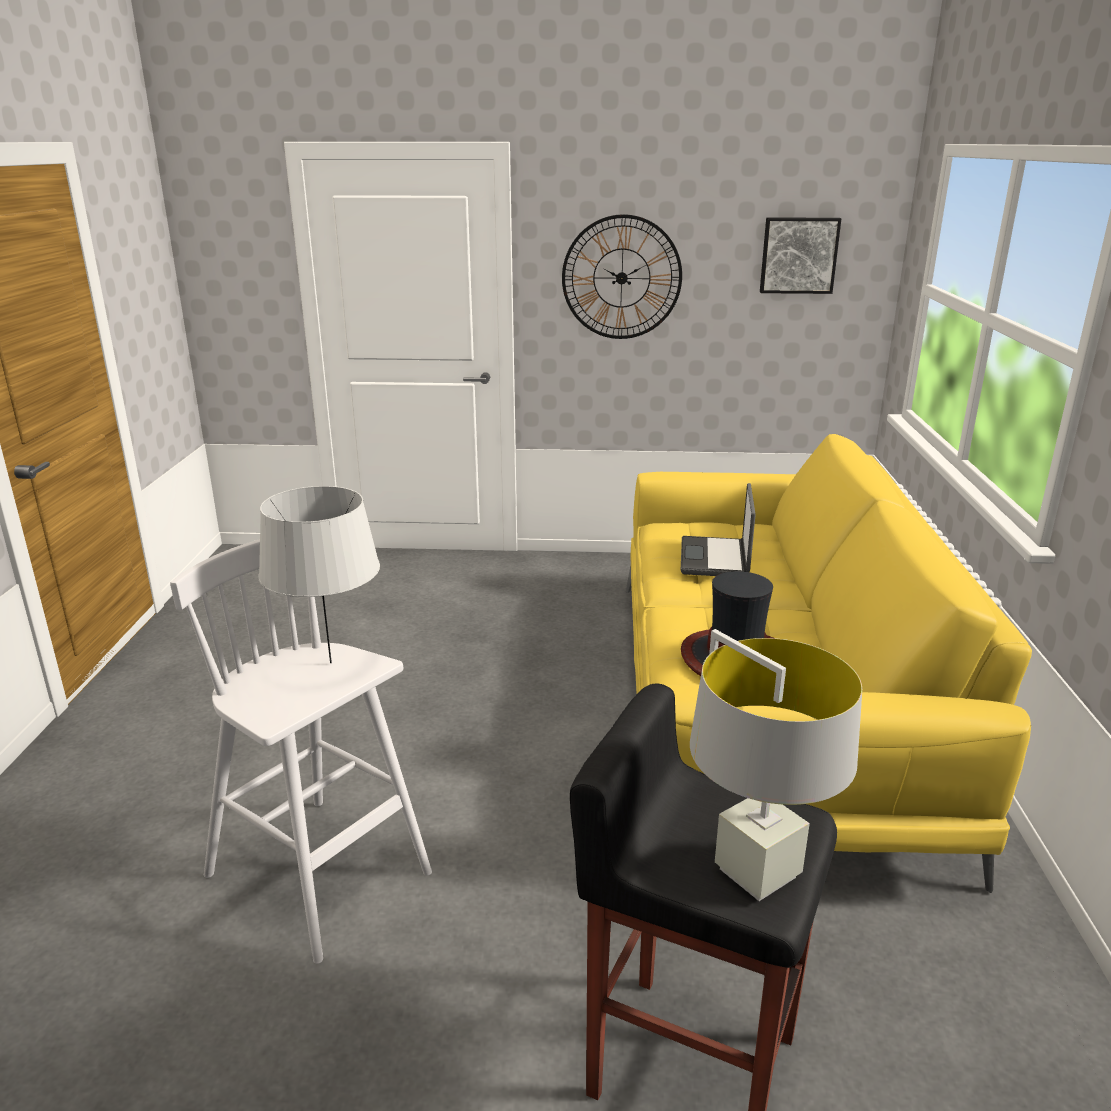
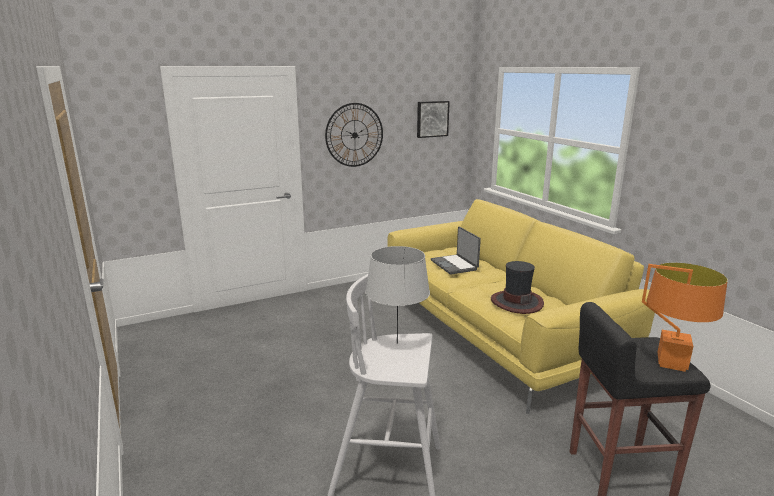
camera: 30 degrees left, 5 degrees down
(756, 872) = (671, 363): grey table lamp -> orange table lamp

